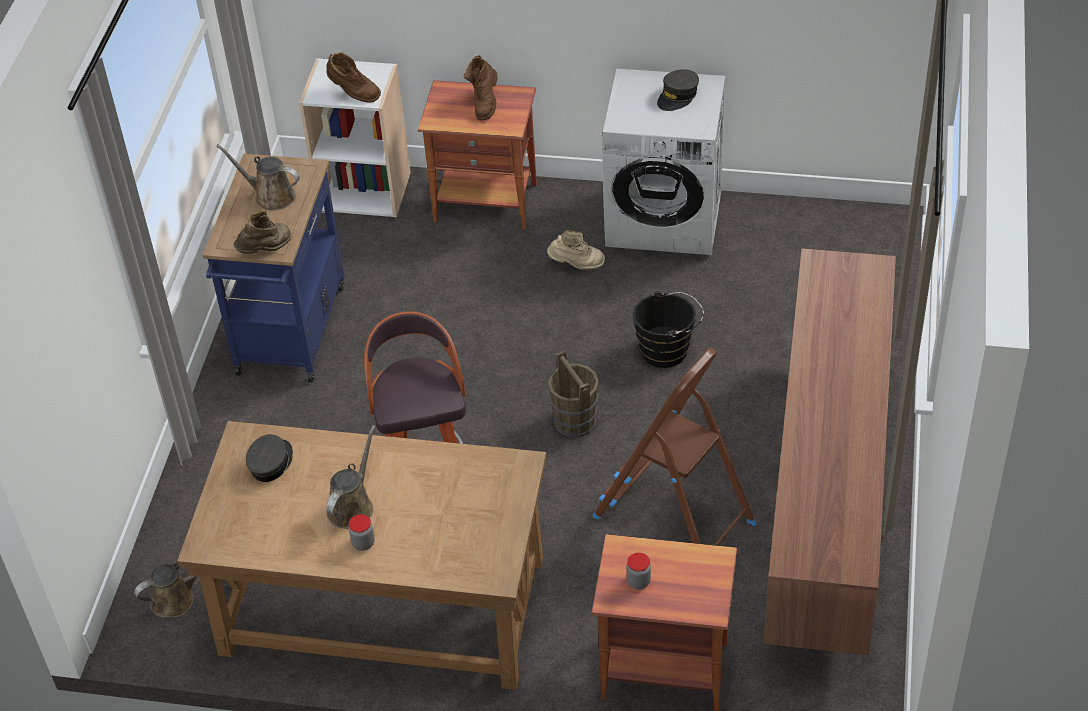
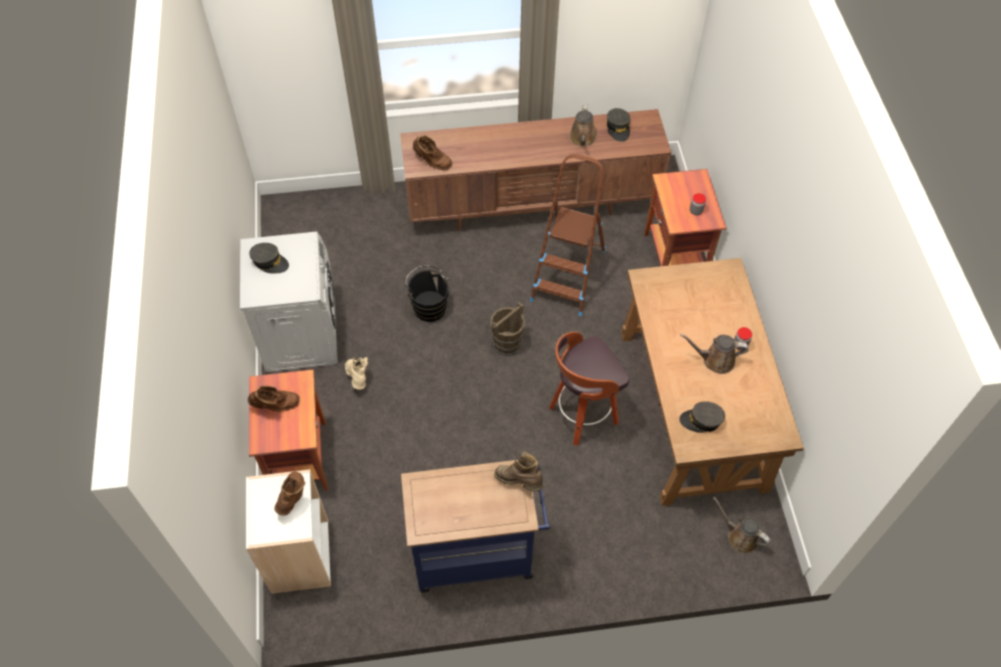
camera: 110 degrees left, 10 degrees up
(271, 196) = (455, 502): brown watering can -> brown watering can (582, 139)
(825, 280) = (432, 162): none -> brown boot
(842, 518) = (618, 128): none -> grey cap

